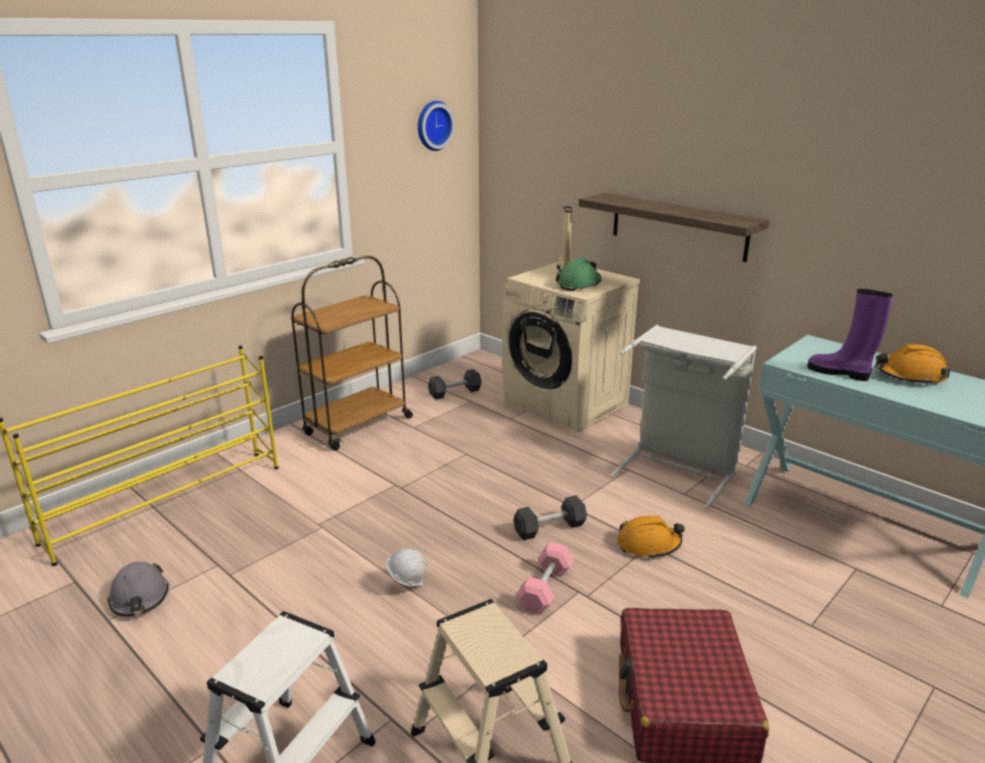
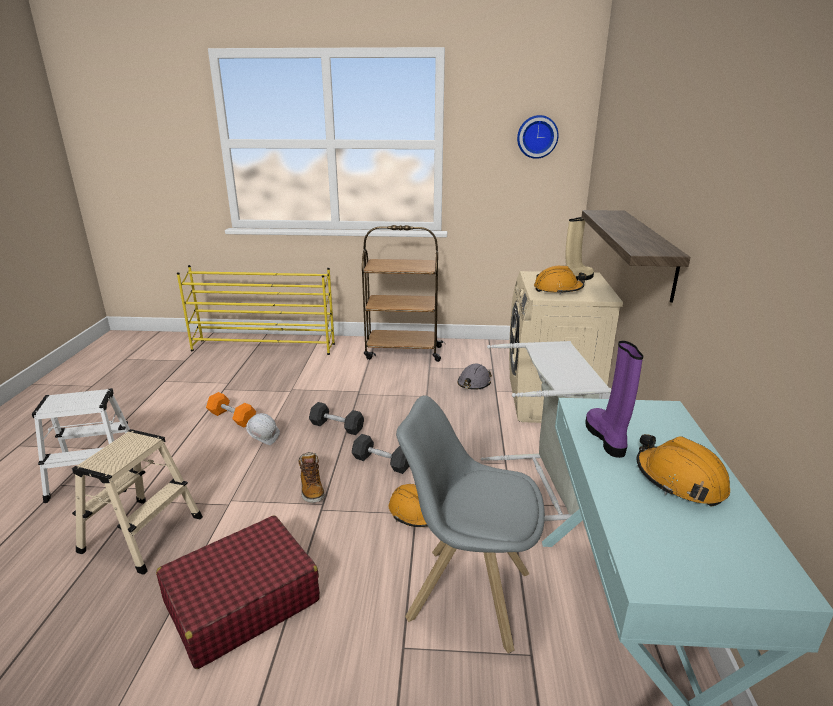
camera: 50 degrees right, 0 degrees up
(139, 598) = (186, 379): grey hard hat -> grey hard hat (474, 384)
(317, 592) = (232, 417): none -> orange dumbbell
(455, 392) = (494, 360): grey dumbbell -> grey dumbbell (337, 427)
(545, 588) = (311, 489): pink dumbbell -> boot
(579, 284) = (558, 289): green hard hat -> orange hard hat
(776, 566) = (468, 595): none -> grey chair

